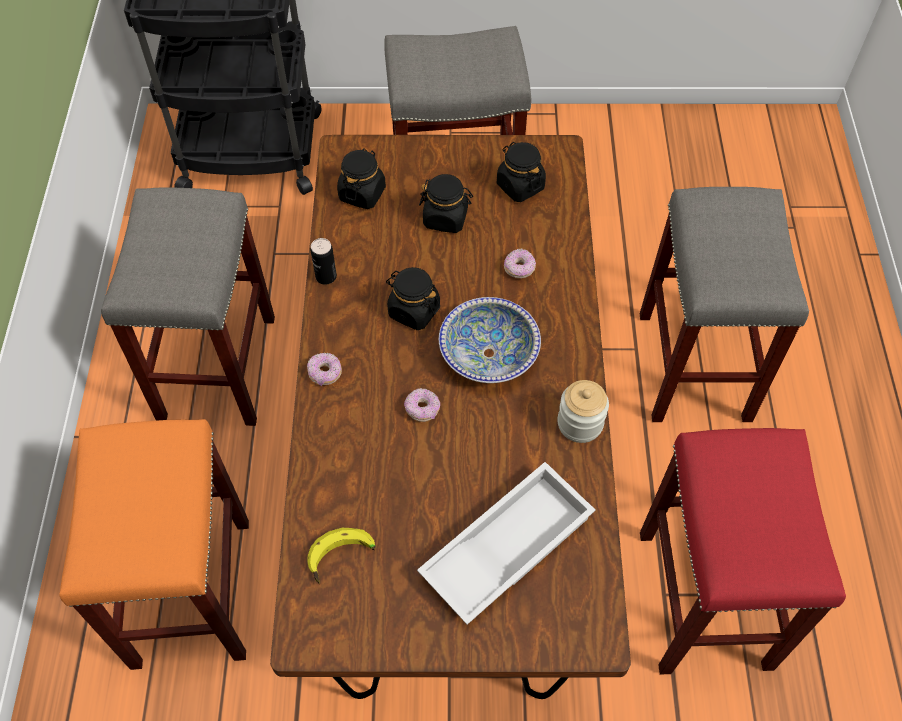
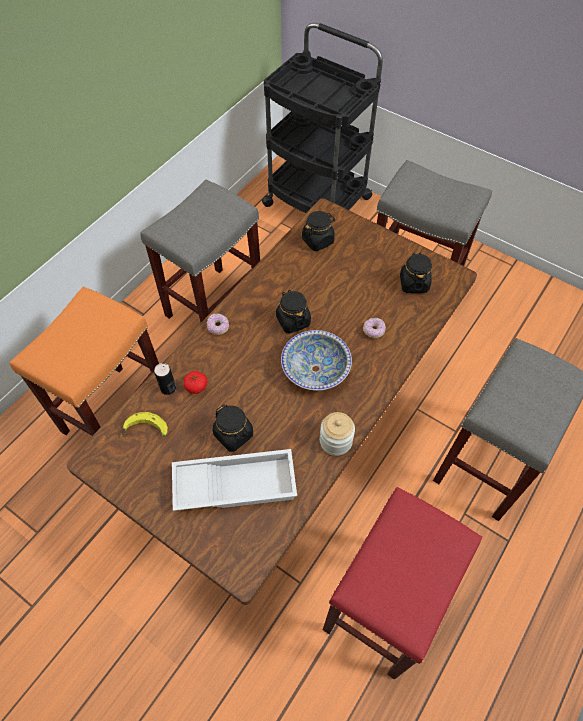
camera: 35 degrees right, 0 degrees up
(326, 276) = (261, 275): can -> can (168, 388)
(360, 463) = (196, 386): none -> tomato
(422, 409) = (253, 378): donut -> none
(446, 218) = (354, 279): black jar -> black jar (234, 434)

